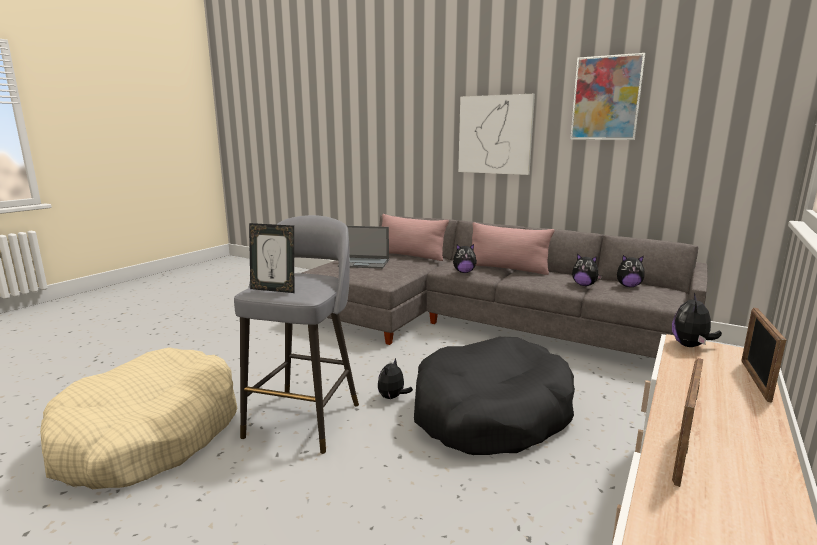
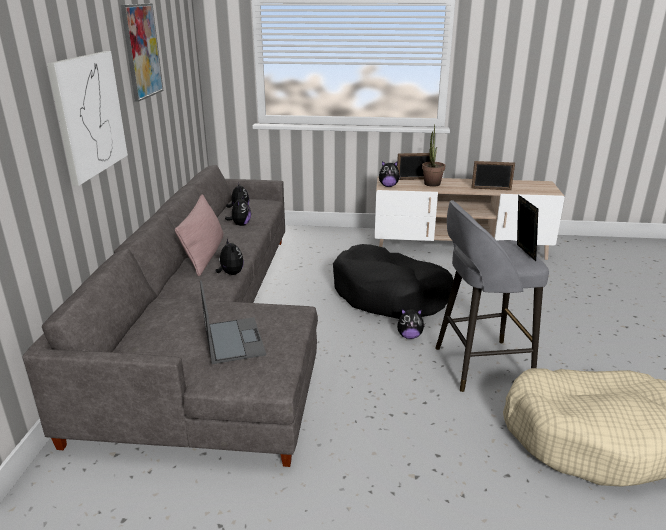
camera: 115 degrees left, 10 degrees up
(410, 255) = (164, 319): pink pillow -> none
(706, 385) = (431, 185): none -> potted plant

